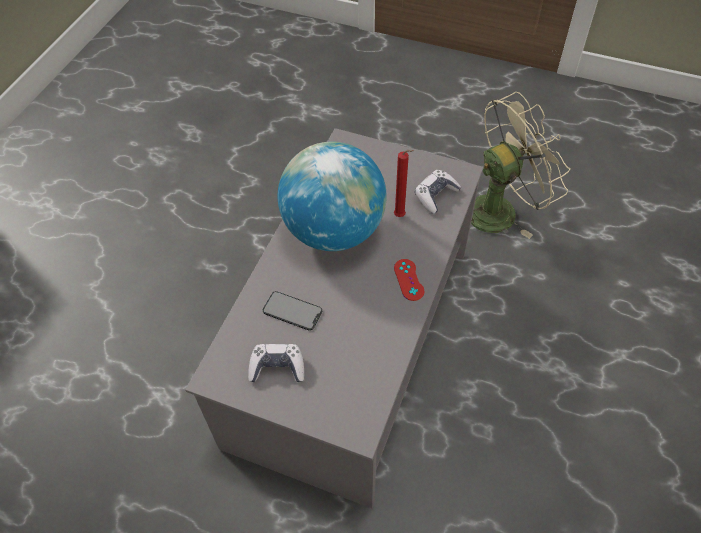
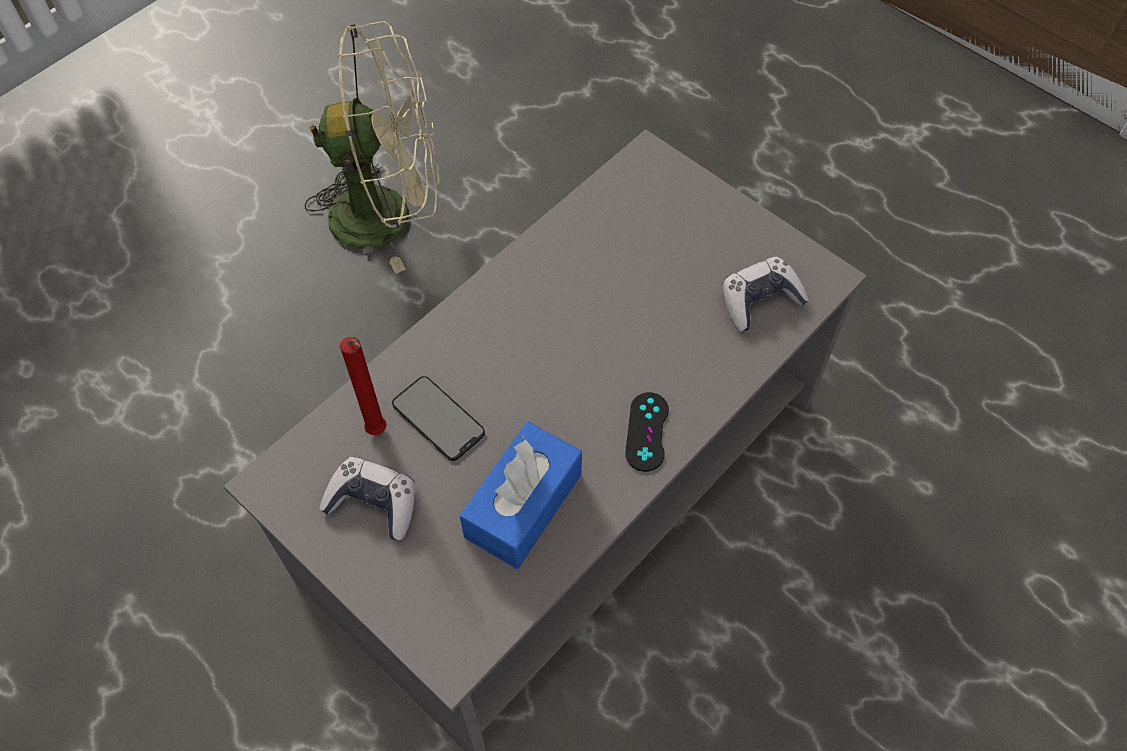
camera: 20 degrees right, 5 degrees up
(333, 231) = (563, 306): globe -> none
(361, 339) = (523, 505): none -> blue tissue box
(401, 216) = (685, 318): red candle -> red candle (378, 432)
(409, 280) = (647, 432): red game controller -> black game controller
(499, 208) = (905, 345): beige fan -> beige fan (389, 214)

